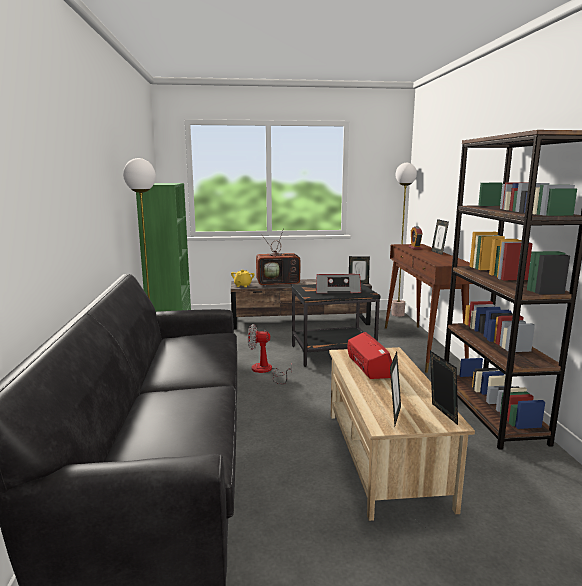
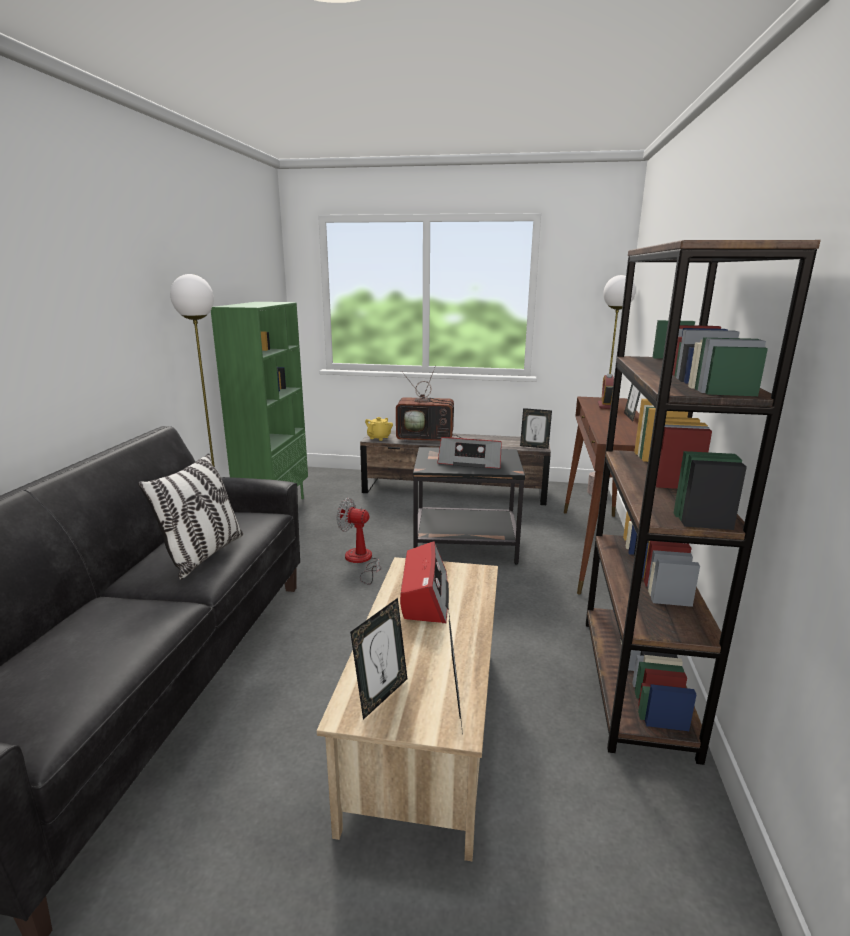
camera: 15 degrees right, 5 degrees up
(202, 359) = (203, 555): none -> pillow

